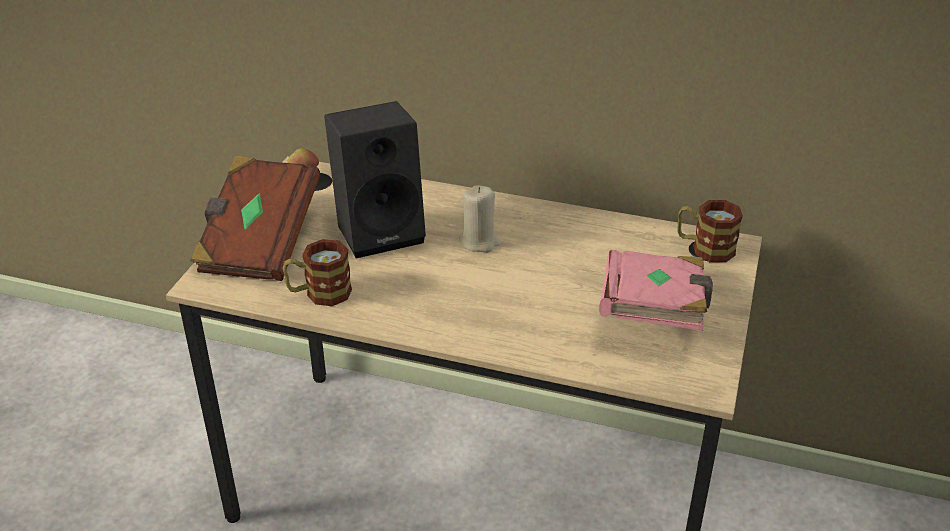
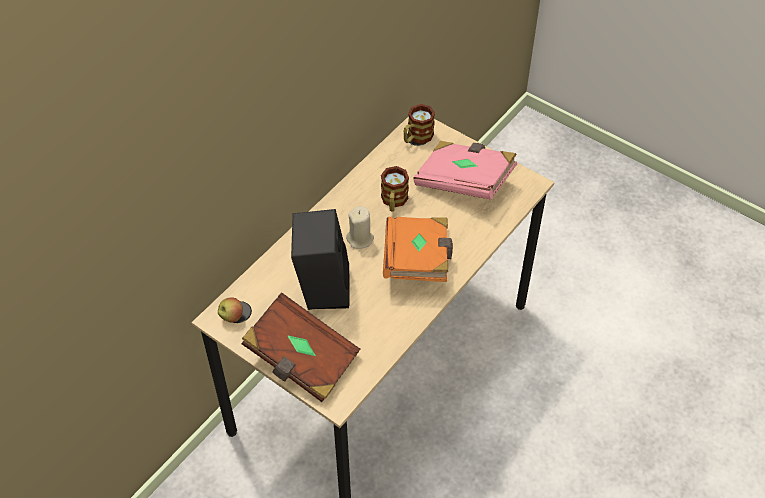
camera: 70 degrees left, 15 degrees up
(319, 293) = (377, 336): mug -> mug (393, 201)
(470, 300) = (417, 260): none -> orange book

